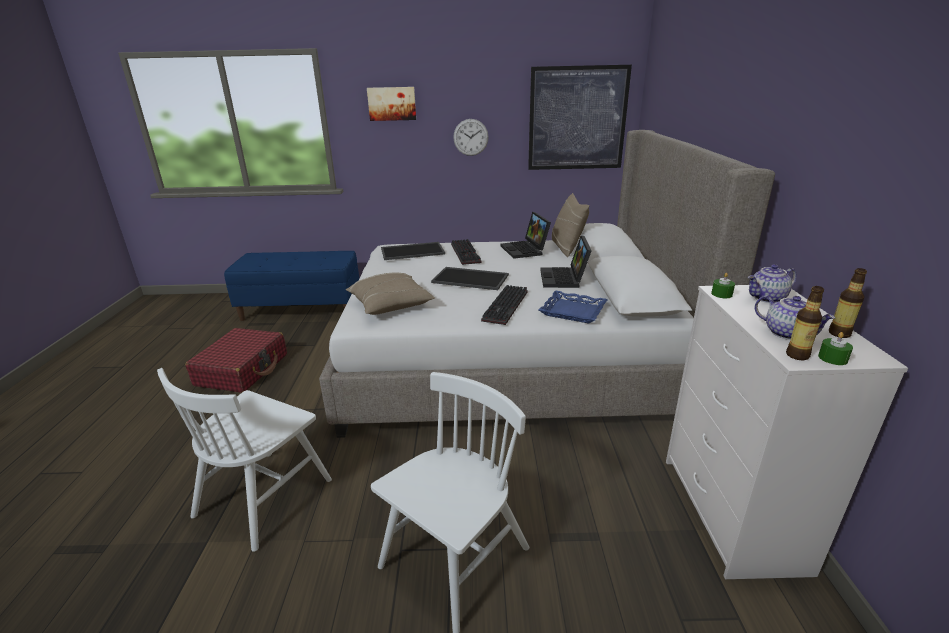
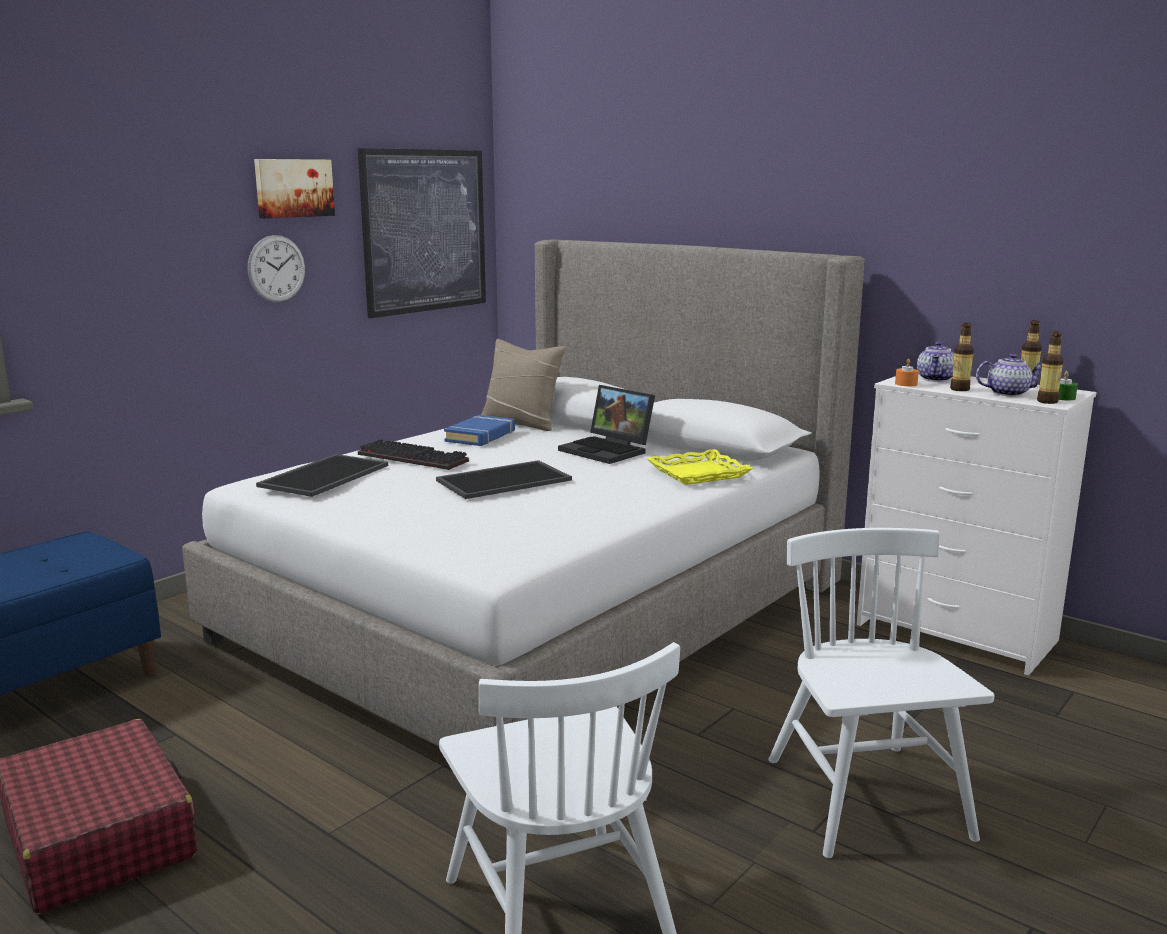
camera: 50 degrees left, 10 degrees down
(391, 305) = (484, 536): beige pillow -> none
(392, 103) = (131, 209): picture -> picture (293, 188)
(506, 307) = (626, 491): keyboard -> none
(525, 250) = (481, 436): laptop -> blue book
(572, 311) = (698, 473): blue tray -> yellow tray
(721, 294) = (906, 384): green candle -> orange candle
(752, 314) = (959, 389): none -> bottle

